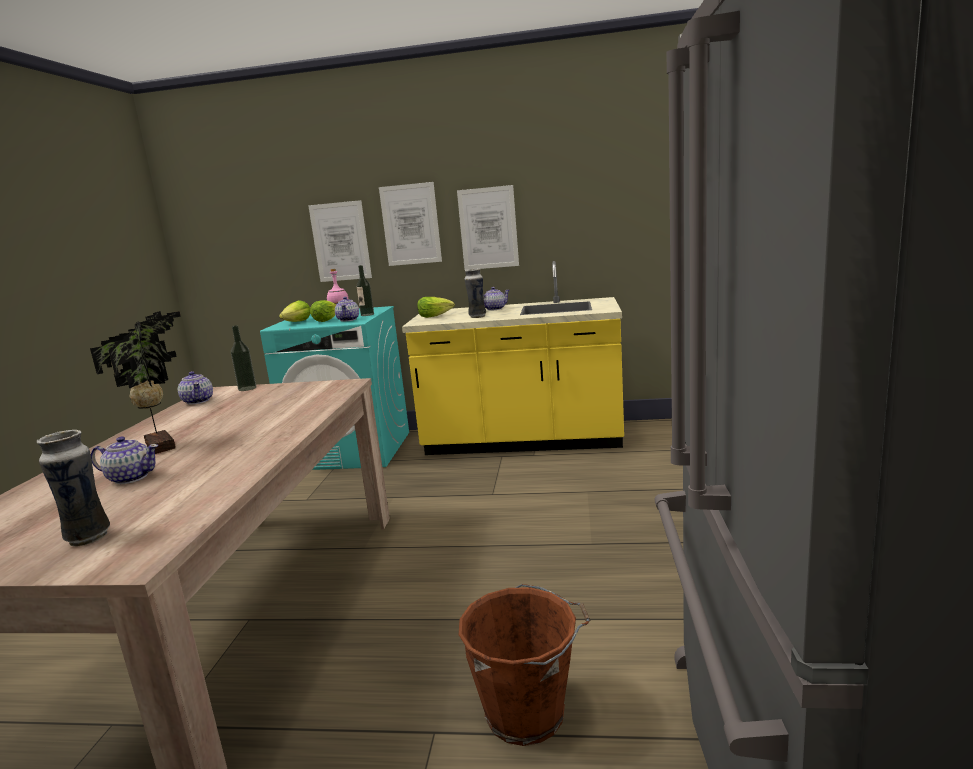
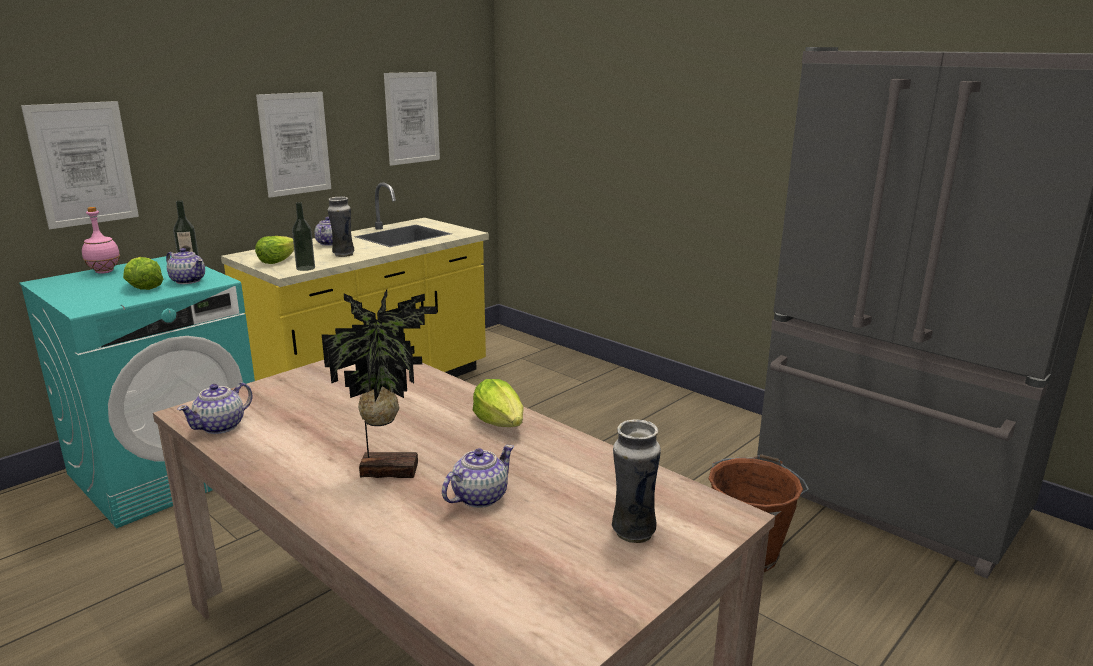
camera: 55 degrees left, 5 degrees up
(198, 401) = (221, 426): teapot -> teapot turned 120 degrees clockwise
(247, 388) = (241, 394): bottle -> bottle (305, 268)
(297, 322) = (96, 296): lettuce -> lettuce (501, 423)
(410, 224) = (195, 138): picture -> picture (412, 118)

